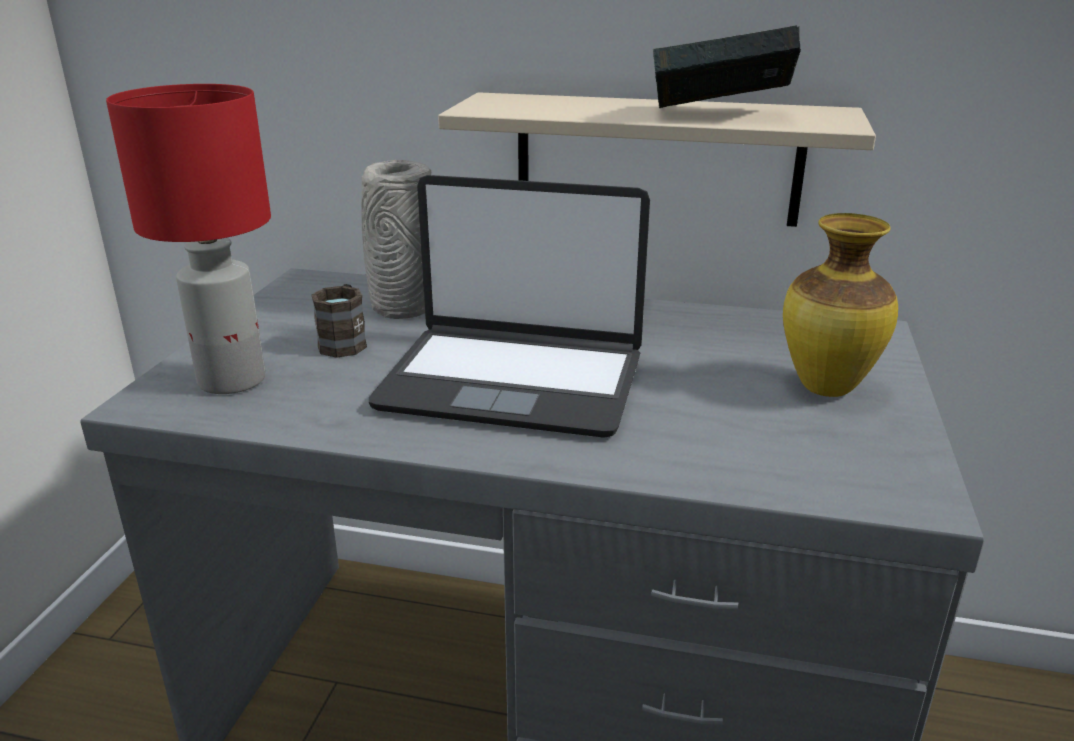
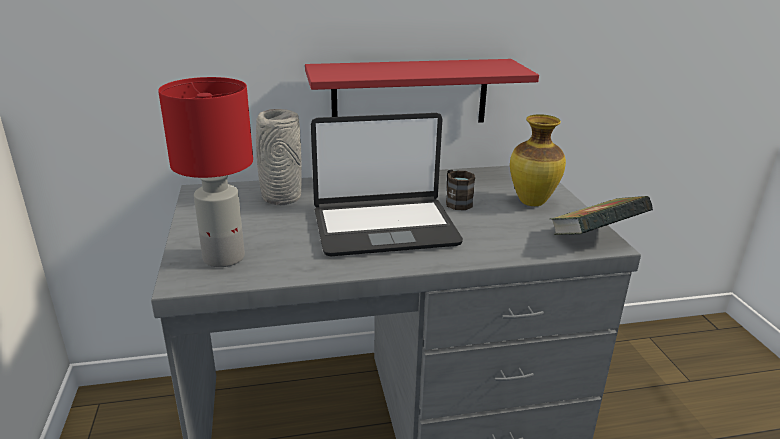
camera: 25 degrees left, 0 degrees up
(345, 341) = (268, 223): brown mug -> brown mug (456, 201)
(657, 159) = (410, 93): beige shelf -> red shelf
(718, 115) = (456, 69): book -> book (594, 239)

